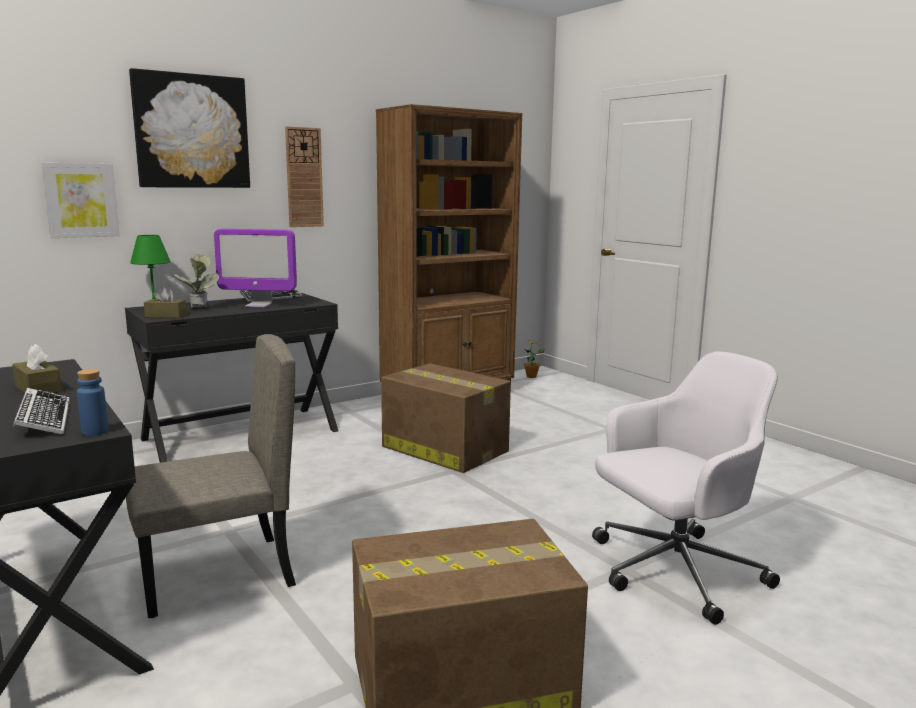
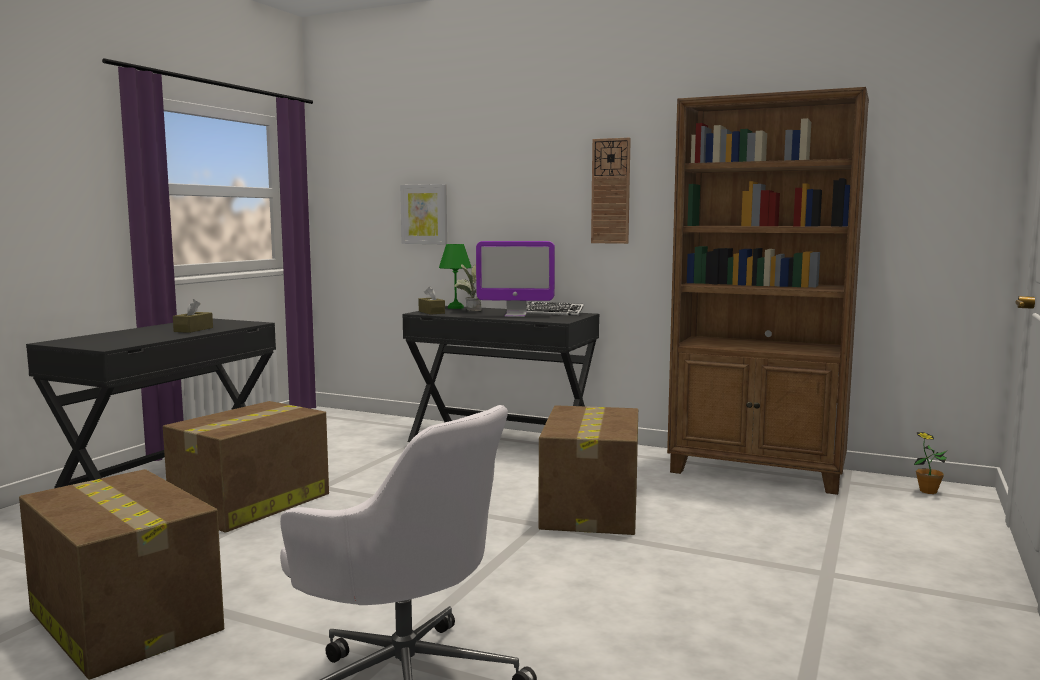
camera: 60 degrees right, 5 degrees down
(43, 419) = (128, 339): keyboard -> none
(95, 431) = (105, 347): blue bottle -> none
(191, 131) = (507, 152): picture -> none
(217, 575) = (250, 504): beige chair -> cardboard box
(258, 305) = (515, 315): monitor -> monitor turned 60 degrees counterclockwise

